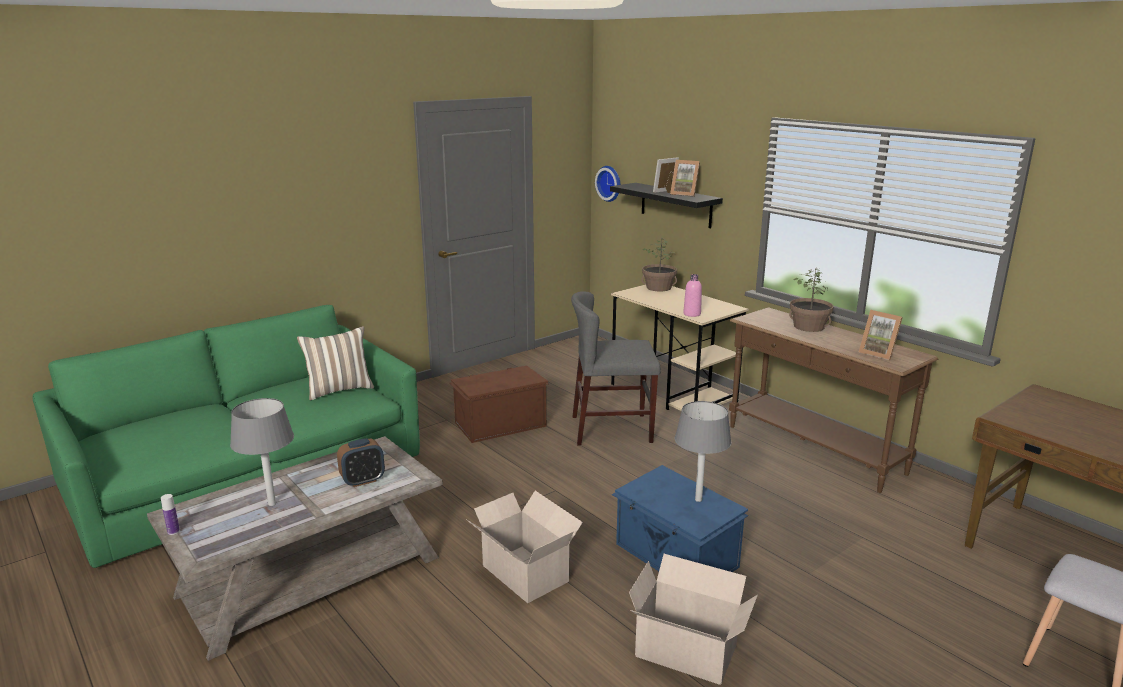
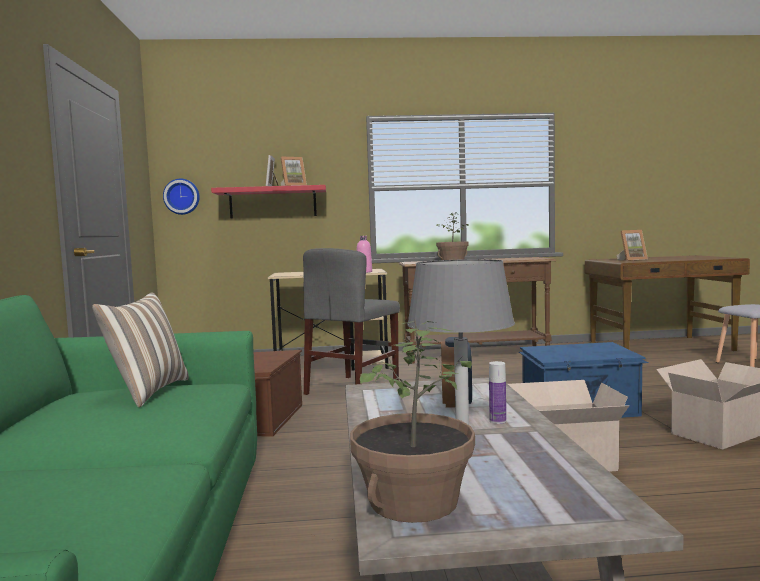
camera: 55 degrees left, 15 degrees down
(173, 531) = (482, 533): bottle -> bottle (497, 421)
(659, 287) = (289, 272): potted plant -> potted plant (413, 500)
(676, 205) = (273, 203): black shelf -> red shelf
(698, 500) = (587, 348): grey table lamp -> none
(878, 353) = (519, 258): picture frame -> picture frame (631, 260)

